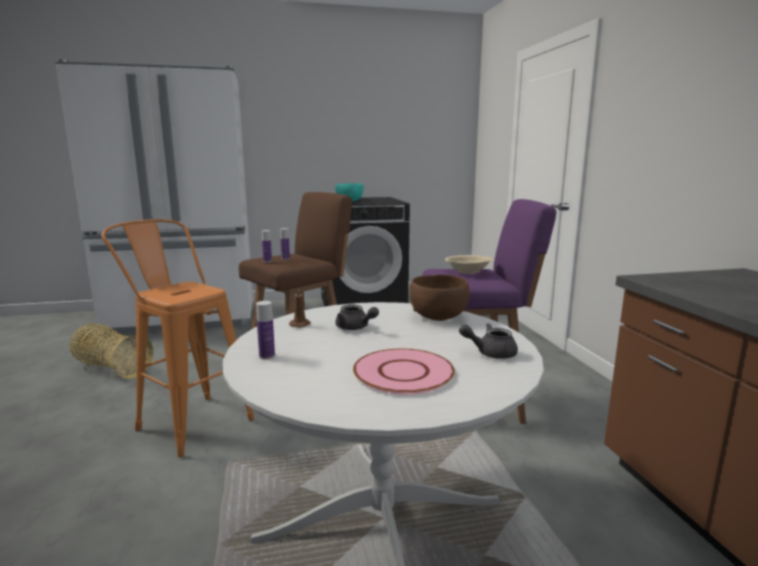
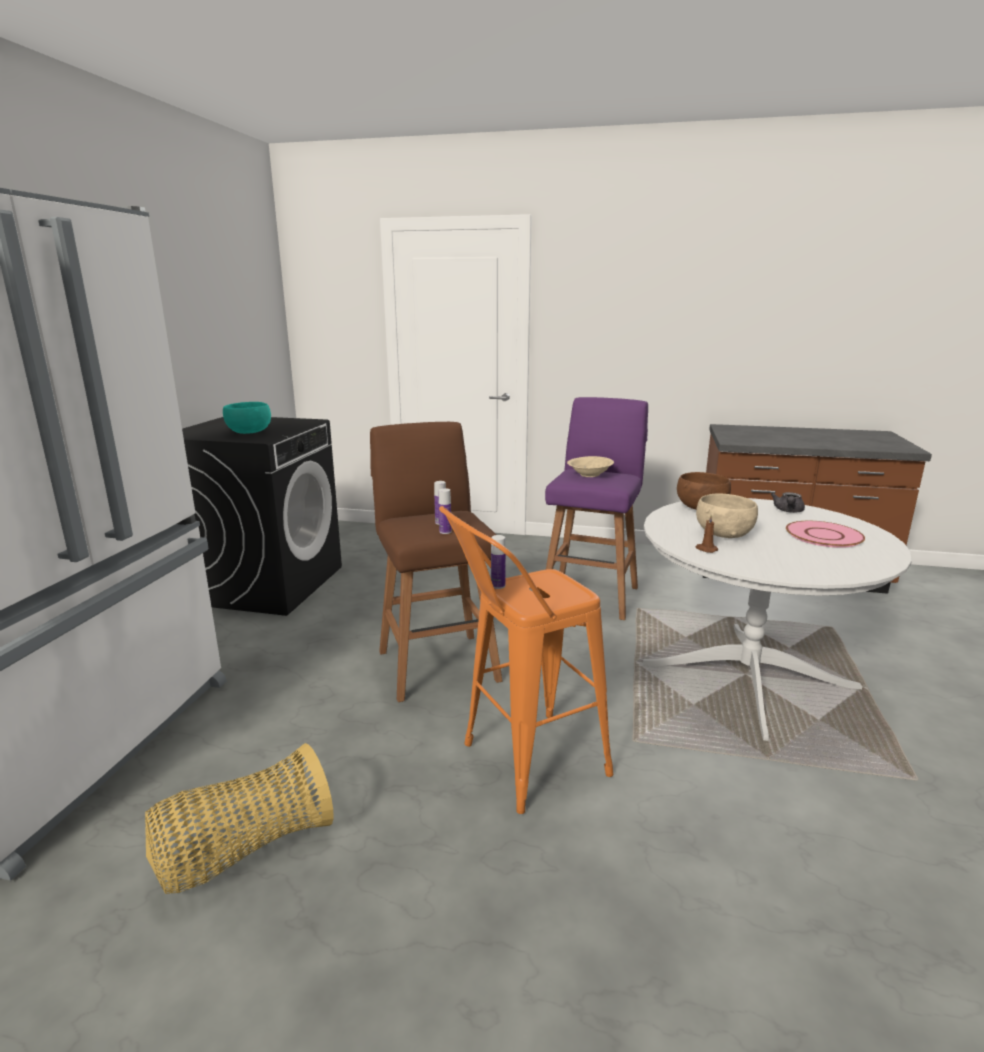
camera: 65 degrees left, 5 degrees up
(267, 356) = (788, 567): bottle -> bottle (498, 585)
(355, 328) = (723, 534): grey teapot -> beige bowl

